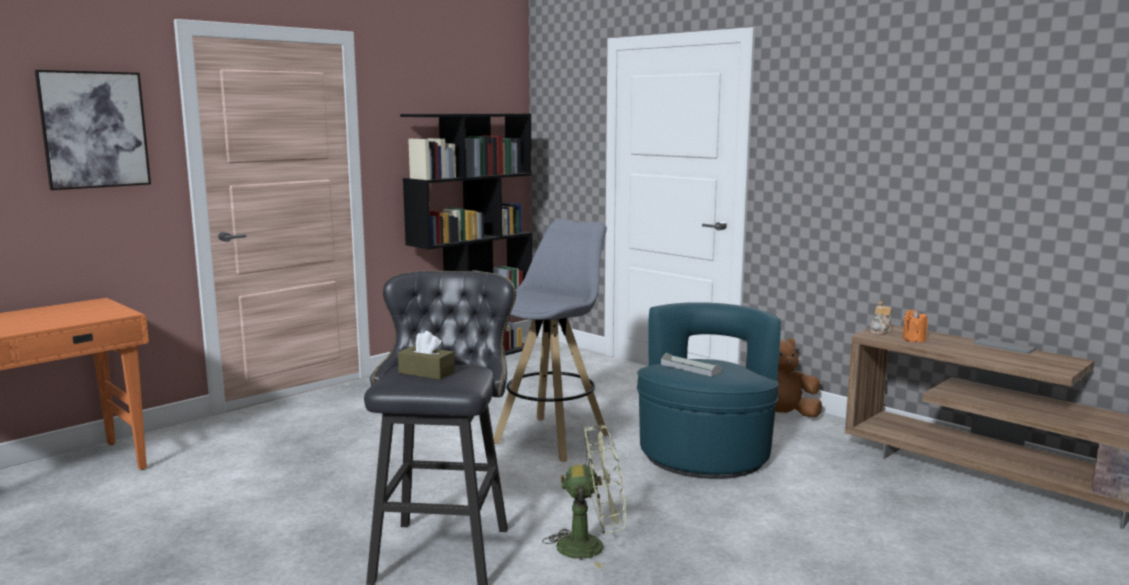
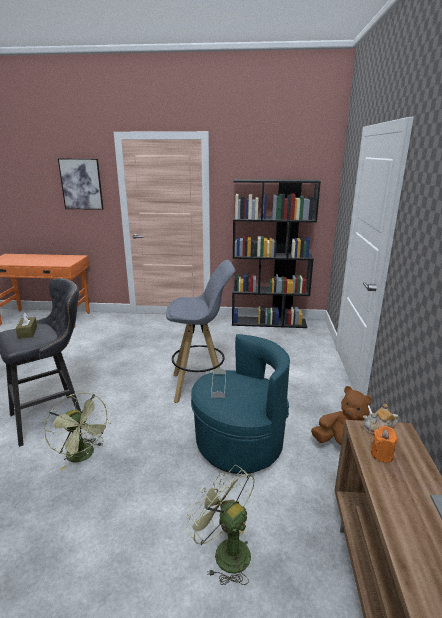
camera: 50 degrees right, 10 degrees up
(856, 511) = (225, 551): none -> green fan

